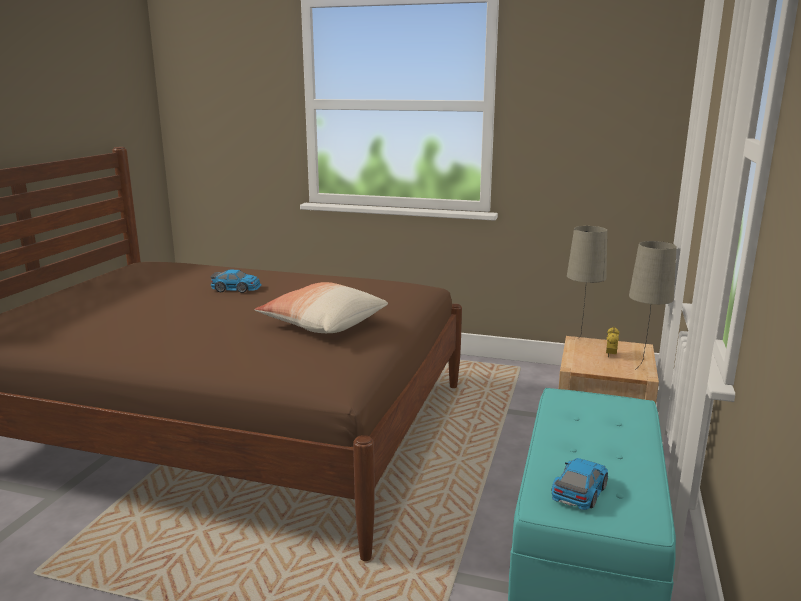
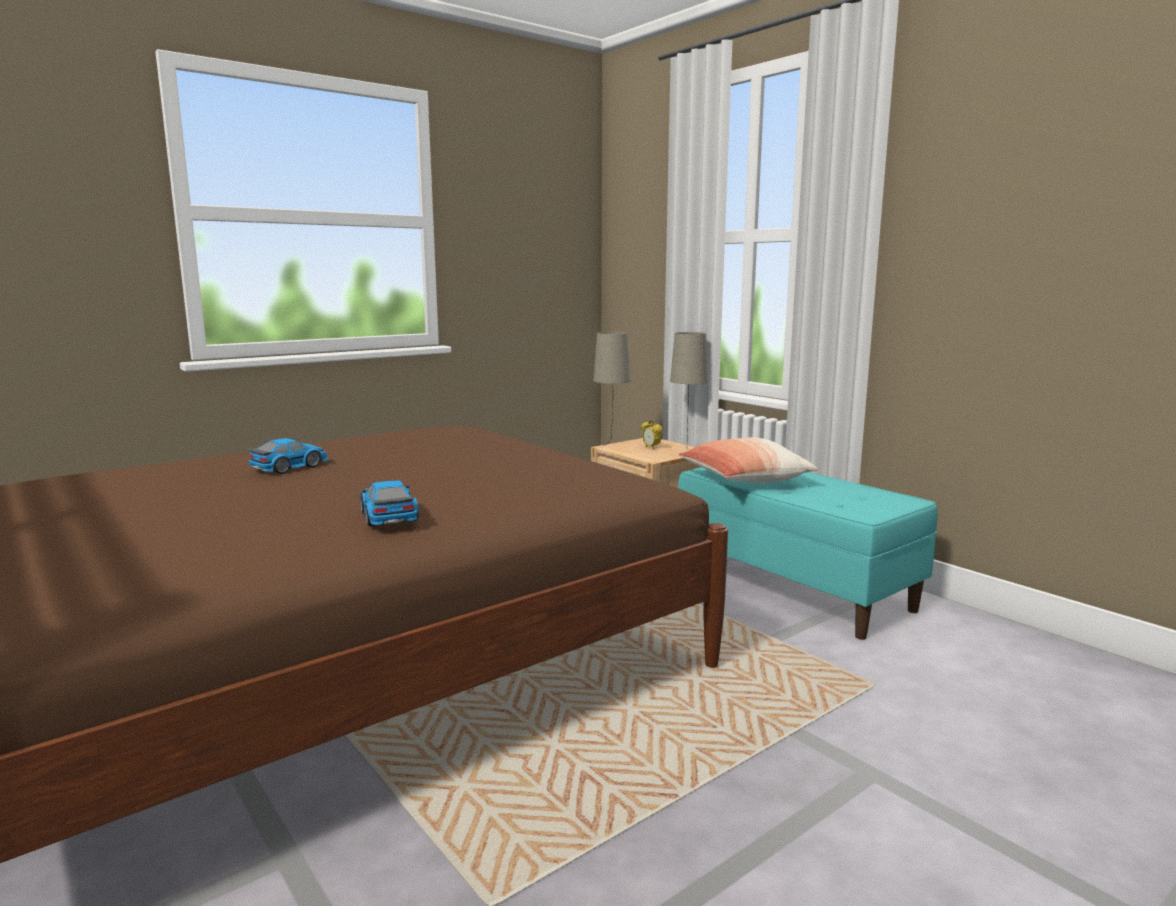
camera: 55 degrees left, 5 degrees down
(322, 324) = (504, 460): pillow -> pillow (744, 480)
(580, 490) = (852, 502): toy car -> toy car (388, 516)

